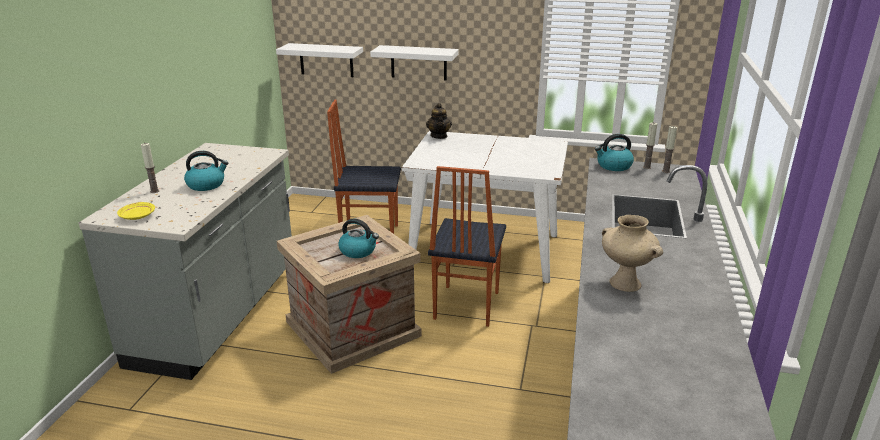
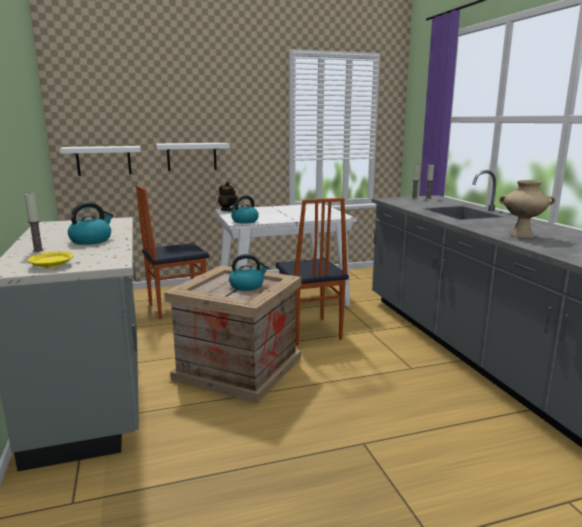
camera: 30 degrees left, 10 degrees down
(613, 166) = (394, 199): kettle -> kettle (244, 221)

